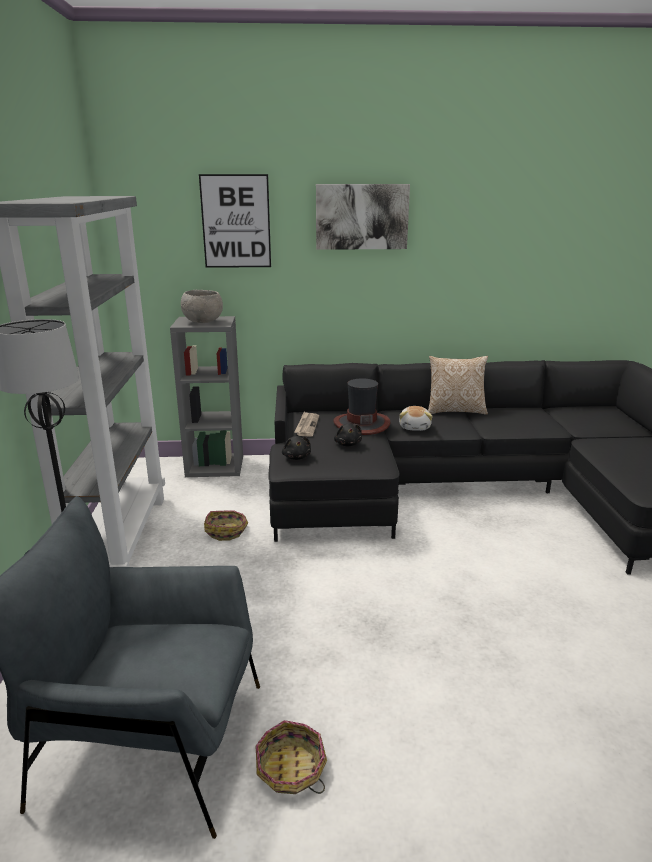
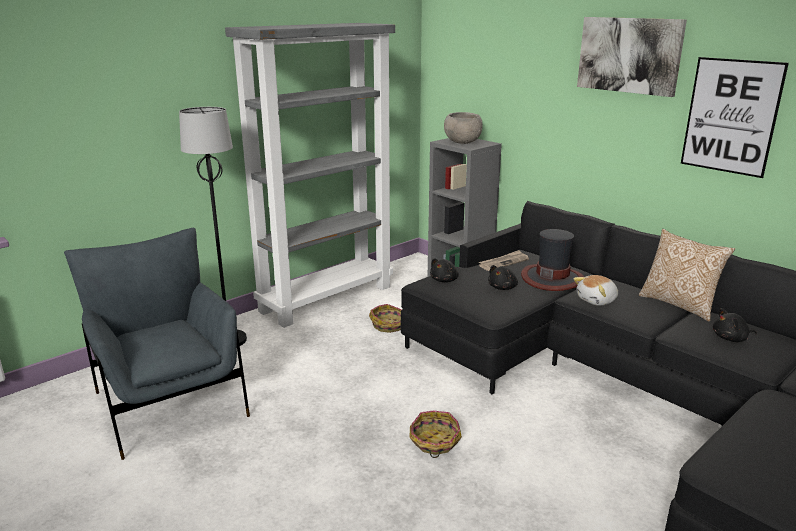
camera: 50 degrees right, 0 degrees up
(236, 221) = (514, 52): picture -> picture (731, 116)
(291, 770) = (191, 463): basket -> basket (434, 442)
(515, 419) = (731, 338): none -> black plush toy

